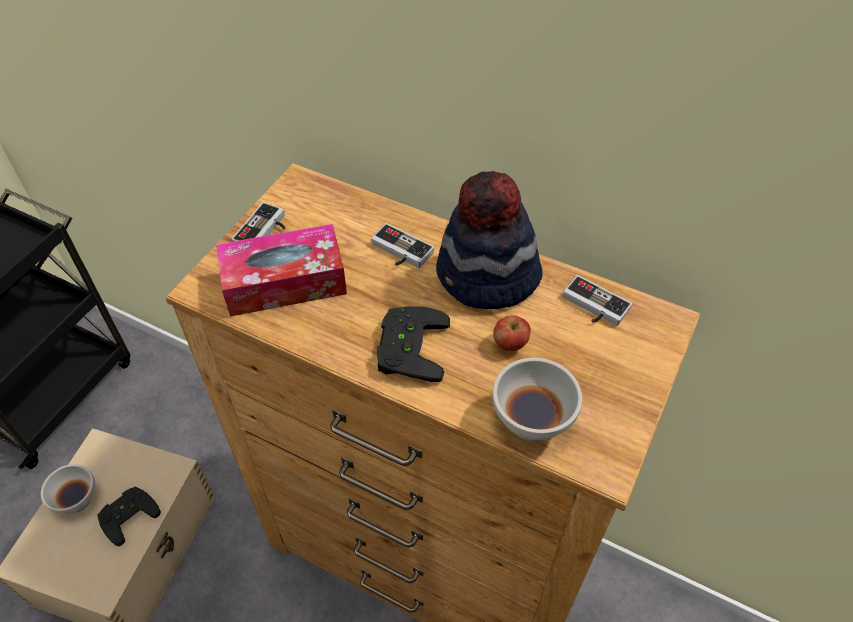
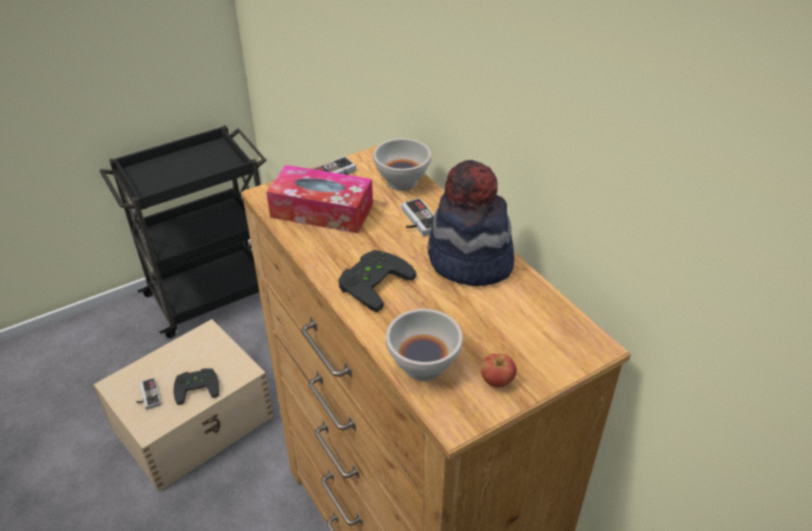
camera: 30 degrees right, 10 degrees down
(77, 499) = (172, 360): white bowl -> white bowl (402, 181)
(510, 343) = (450, 310): apple -> apple (496, 381)
(592, 307) = (537, 312): game controller -> game controller (147, 396)

